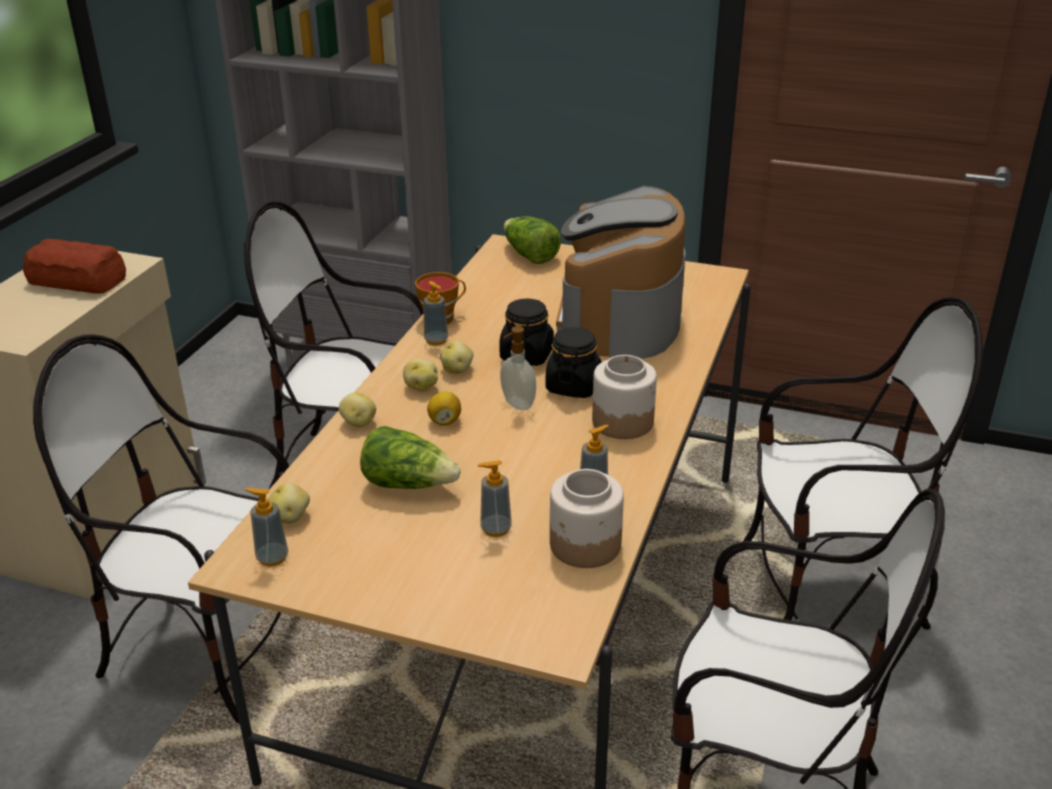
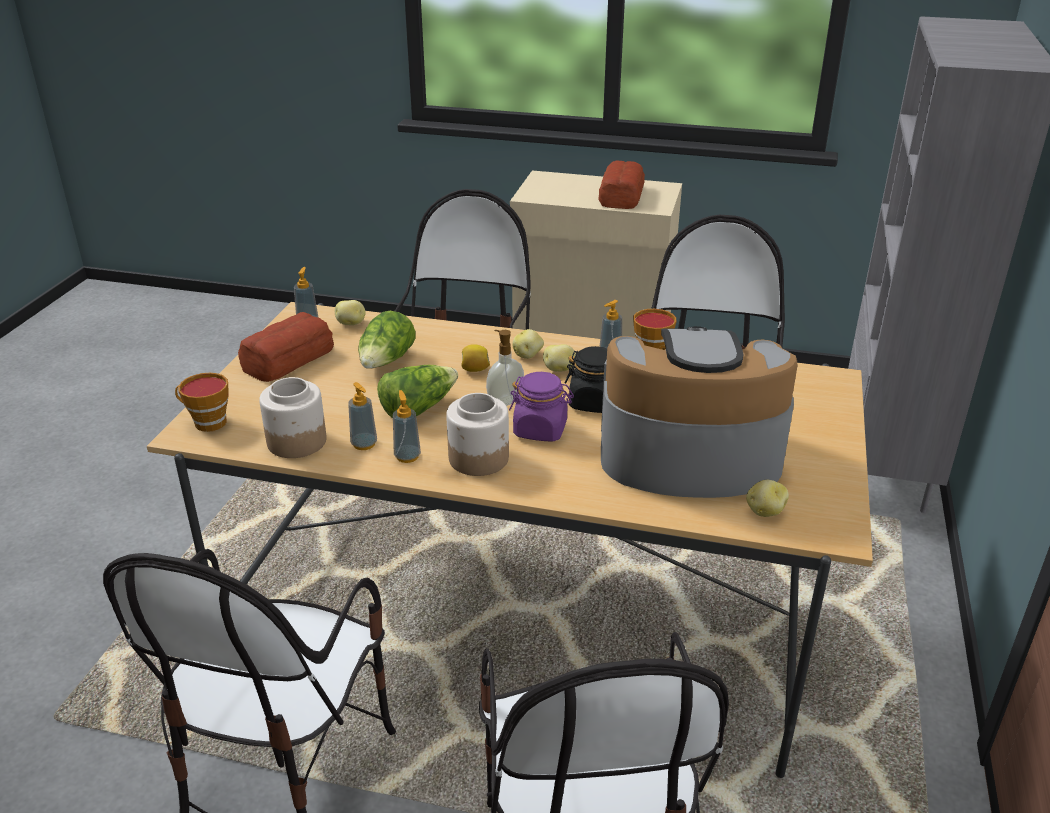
camera: 85 degrees right, 0 degrees up
(358, 423) = (470, 334): potato -> potato (764, 511)
(377, 569) = (287, 359): none -> bread
(495, 529) = (324, 401): soap dispenser -> soap dispenser (407, 456)
(529, 255) = (817, 394): lettuce -> lettuce (418, 408)
(534, 629) = (206, 422): none -> cup
(573, 386) = (540, 429): black jar -> purple jar

